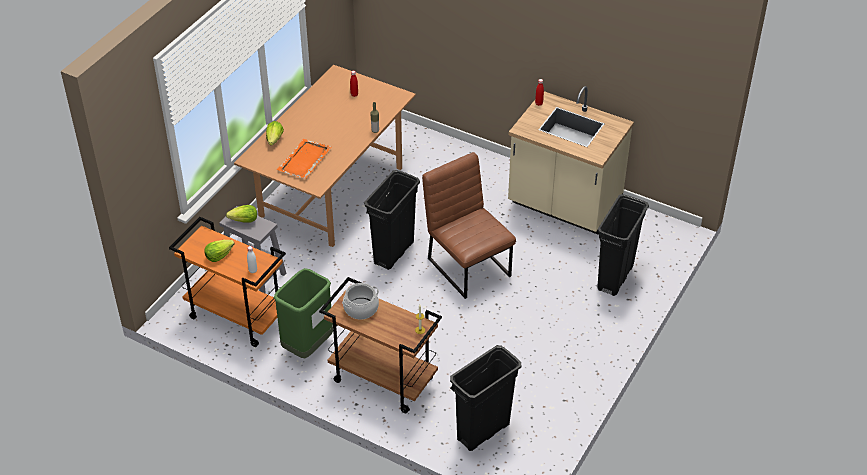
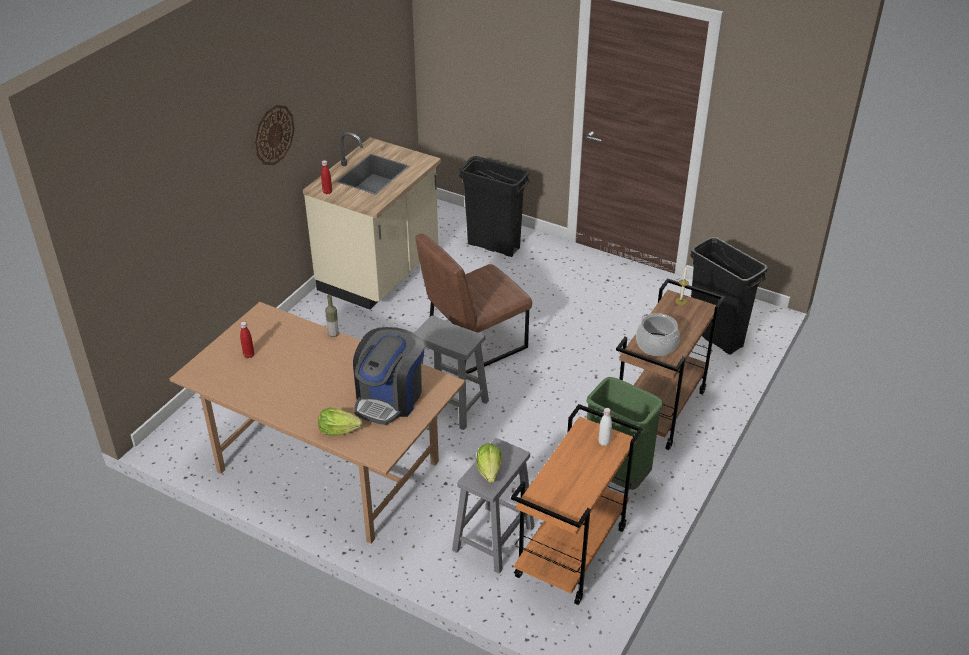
camera: 90 degrees left, 5 degrees down
(219, 256) = (579, 479): lettuce -> none
(304, 161) = (389, 398): orange tray -> coffee machine
(393, 253) = (451, 405): black trash can -> grey stool
(524, 31) = (273, 134): none -> wall clock

